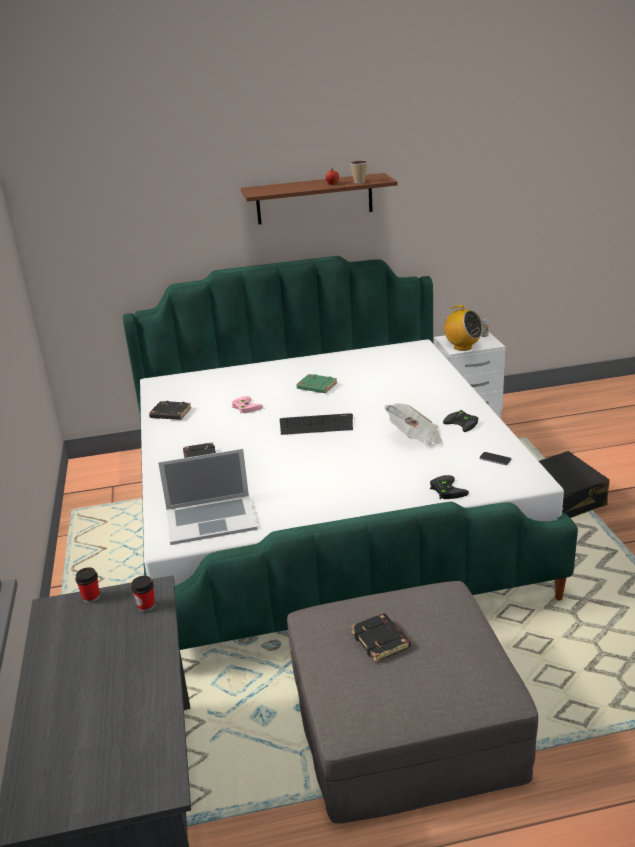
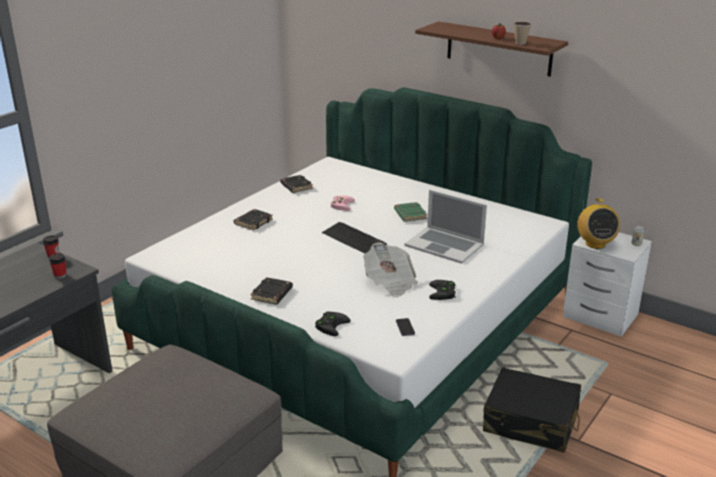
camera: 45 degrees right, 0 degrees up
(211, 519) = (189, 258): laptop -> laptop (444, 245)
(381, 640) = (163, 387): black book -> black book (272, 294)

